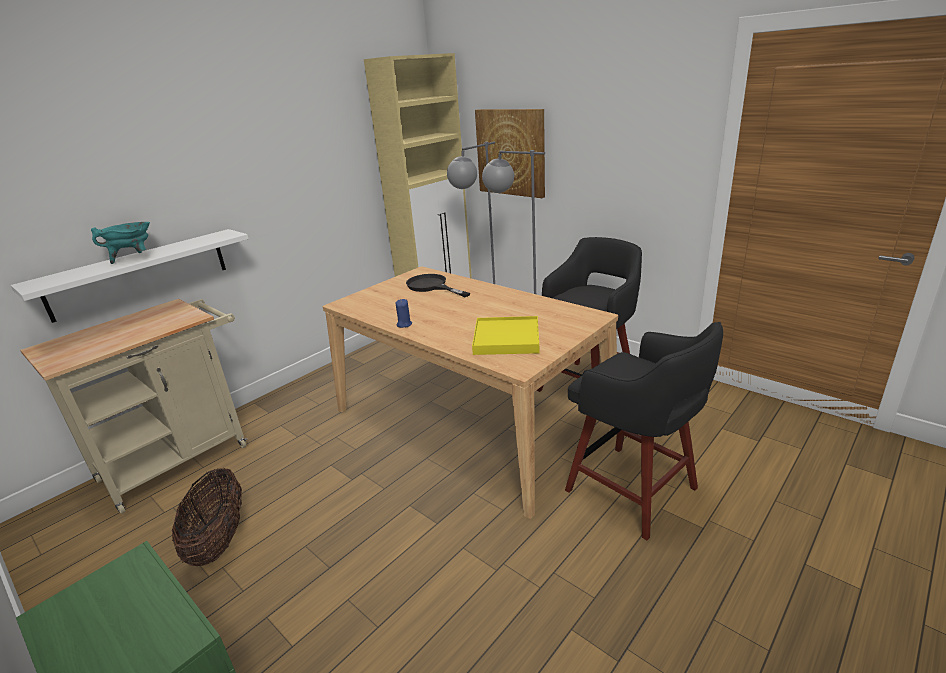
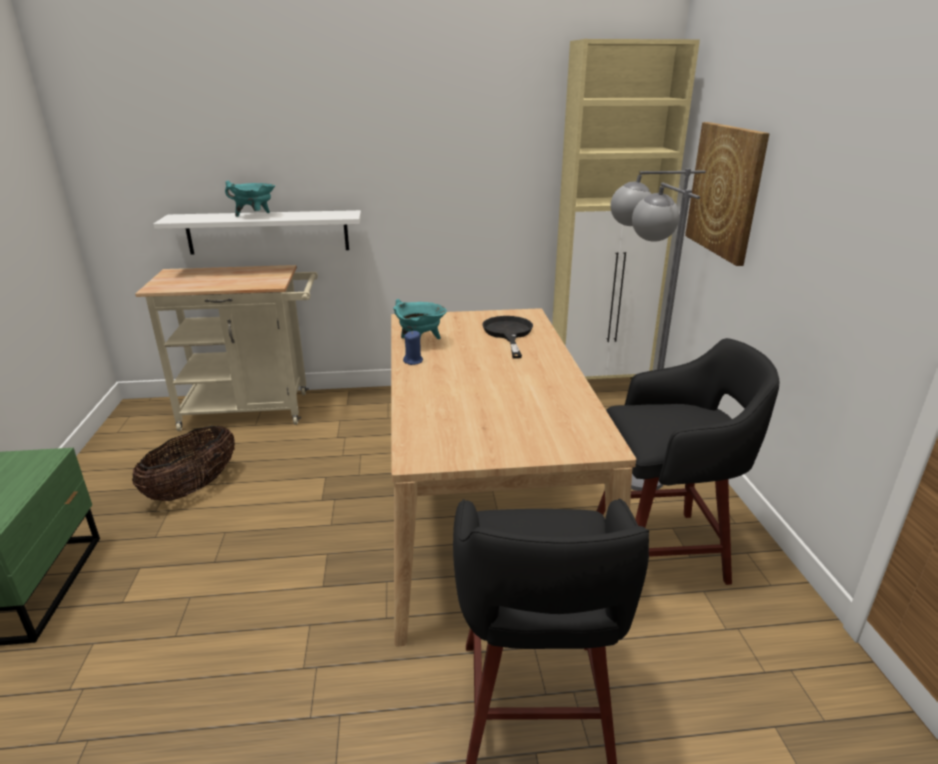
camera: 40 degrees right, 0 degrees up
(384, 313) = (420, 342): none -> turquoise cooking pot
(506, 339) = (464, 422): yellow tray -> none

